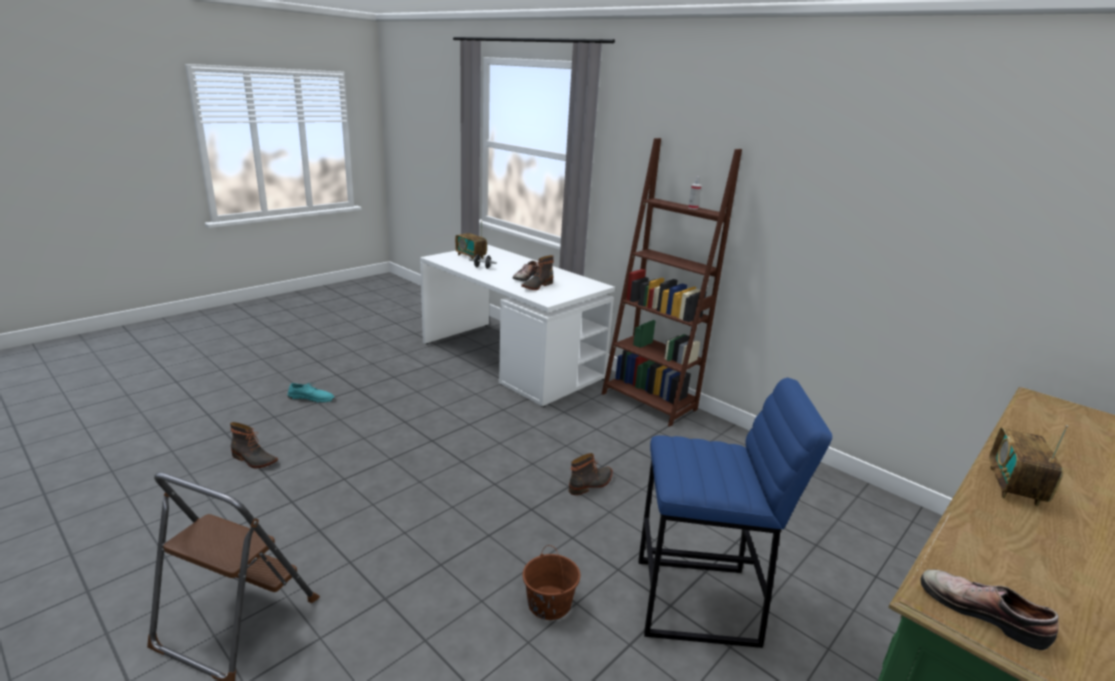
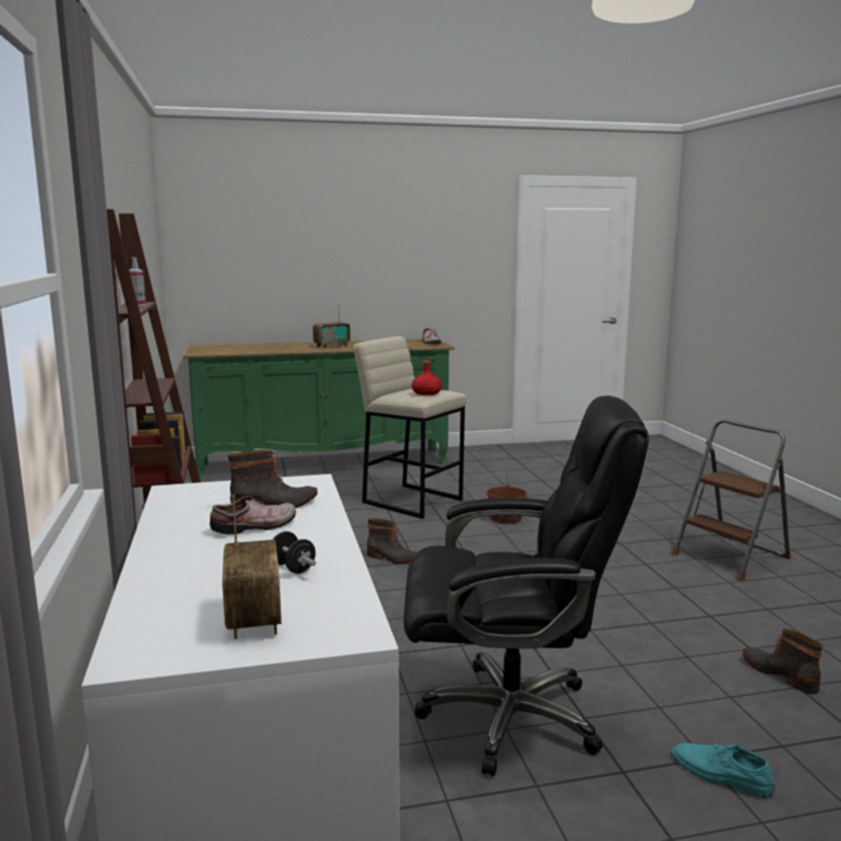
camera: 145 degrees left, 10 degrees down
(419, 395) = (506, 717): none -> black office chair
(591, 484) = (392, 558): boot -> boot turned 150 degrees counterclockwise
(688, 456) = (426, 393): none -> red bottle
(699, 601) = (410, 500): blue stool -> beige stool

